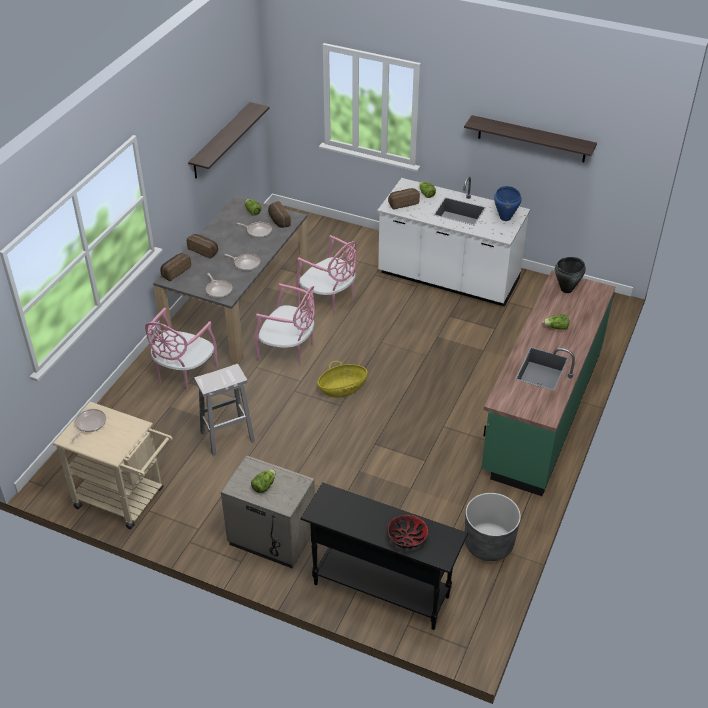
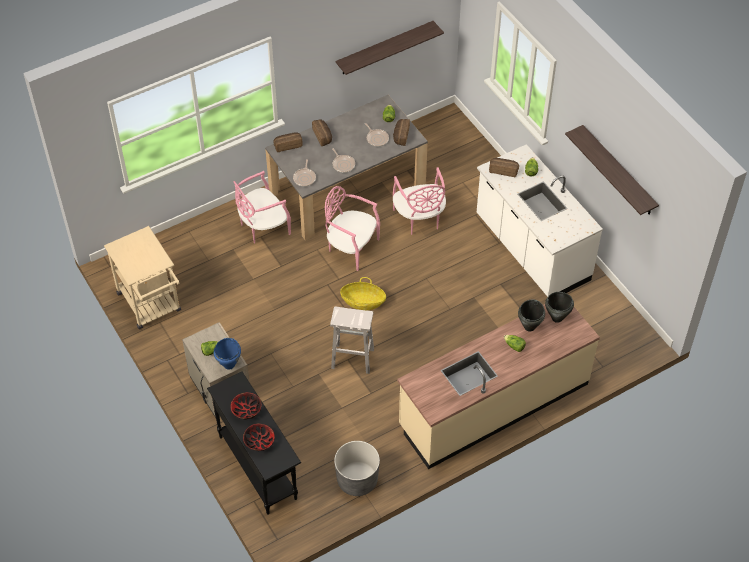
camera: 35 degrees right, 10 degrees up
(89, 424) = (135, 243): frying pan -> none
(226, 437) = (251, 295): white stool -> white stool (351, 358)
(288, 350) = (351, 247): pink chair -> pink chair turned 150 degrees clockwise
(364, 516) = (246, 410): none -> bowl
(505, 217) = (573, 227): blue cooking pot -> blue cooking pot (229, 365)
(541, 411) = (493, 404): green counter -> beige counter
(552, 307) = (529, 327): none -> black cooking pot

